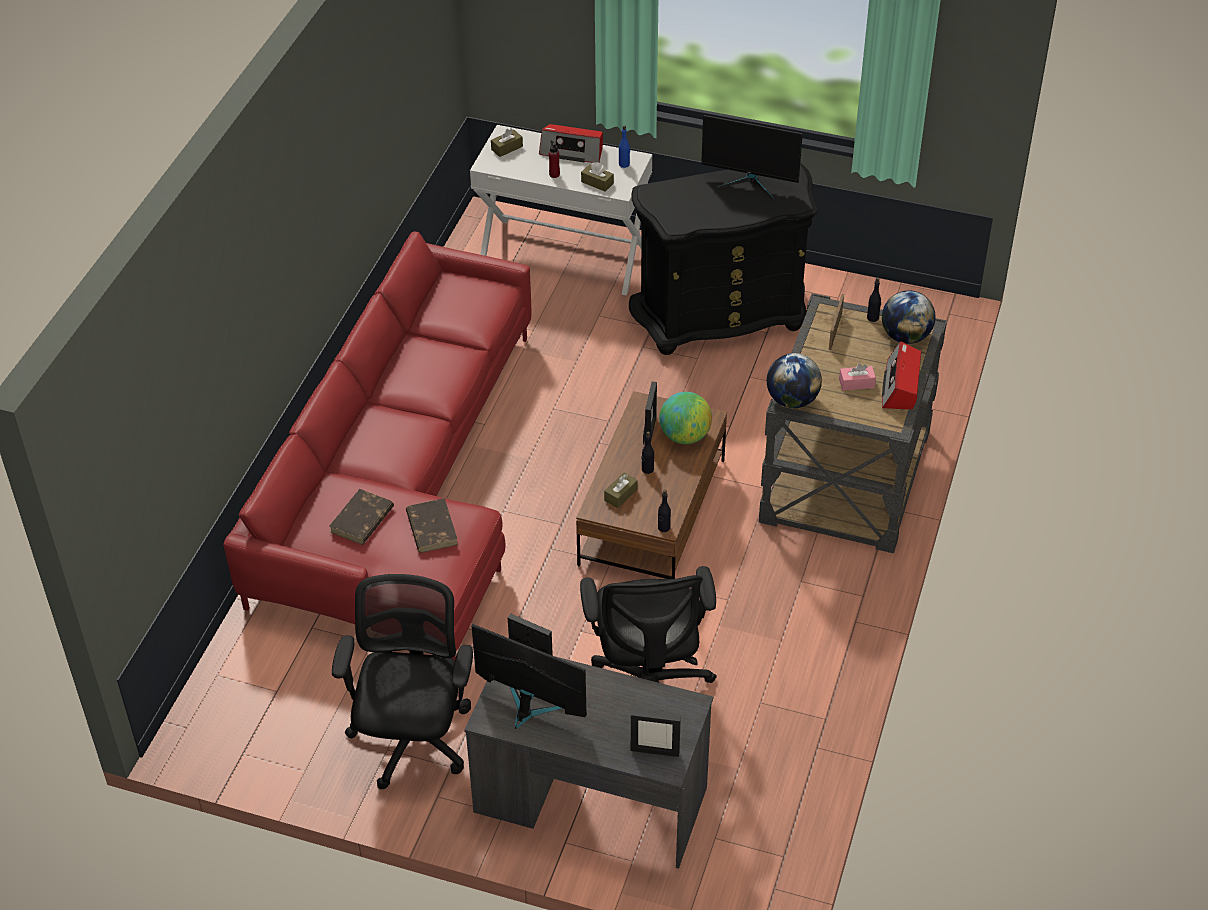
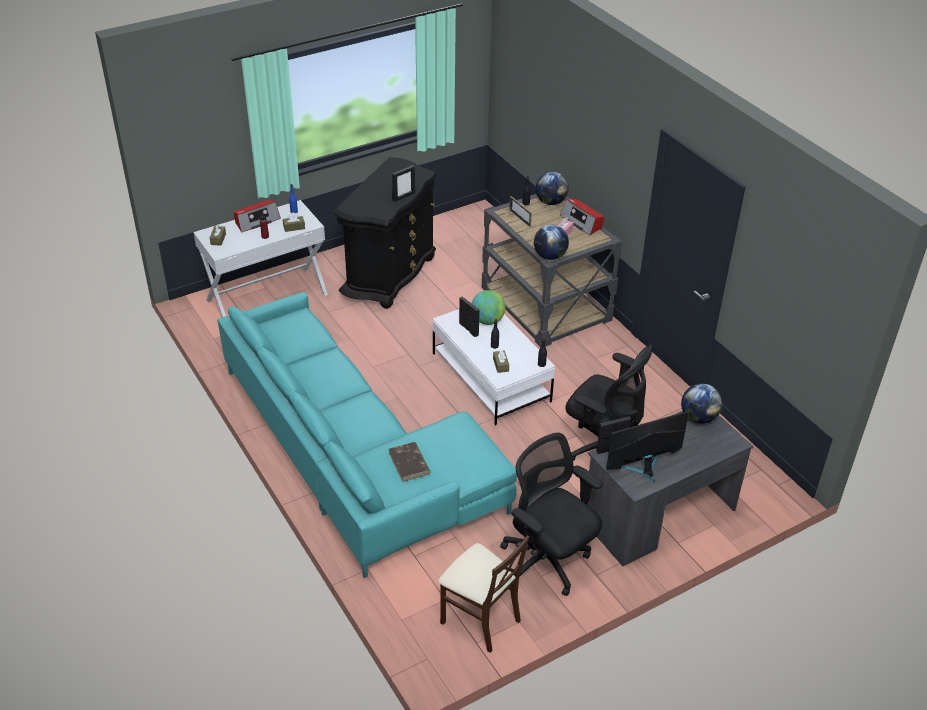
camera: 50 degrees left, 5 degrees down
(276, 737) = (480, 619): none -> beige chair
(402, 485) = (352, 455): red sofa -> turquoise sofa
(431, 528) = (450, 440): brown book -> none
(652, 512) = (490, 377): brown coffee table -> white coffee table
(655, 750) = (720, 440): picture frame -> picture frame (403, 196)
(674, 708) = (698, 418): none -> globe
(750, 183) = (388, 177): monitor -> none

